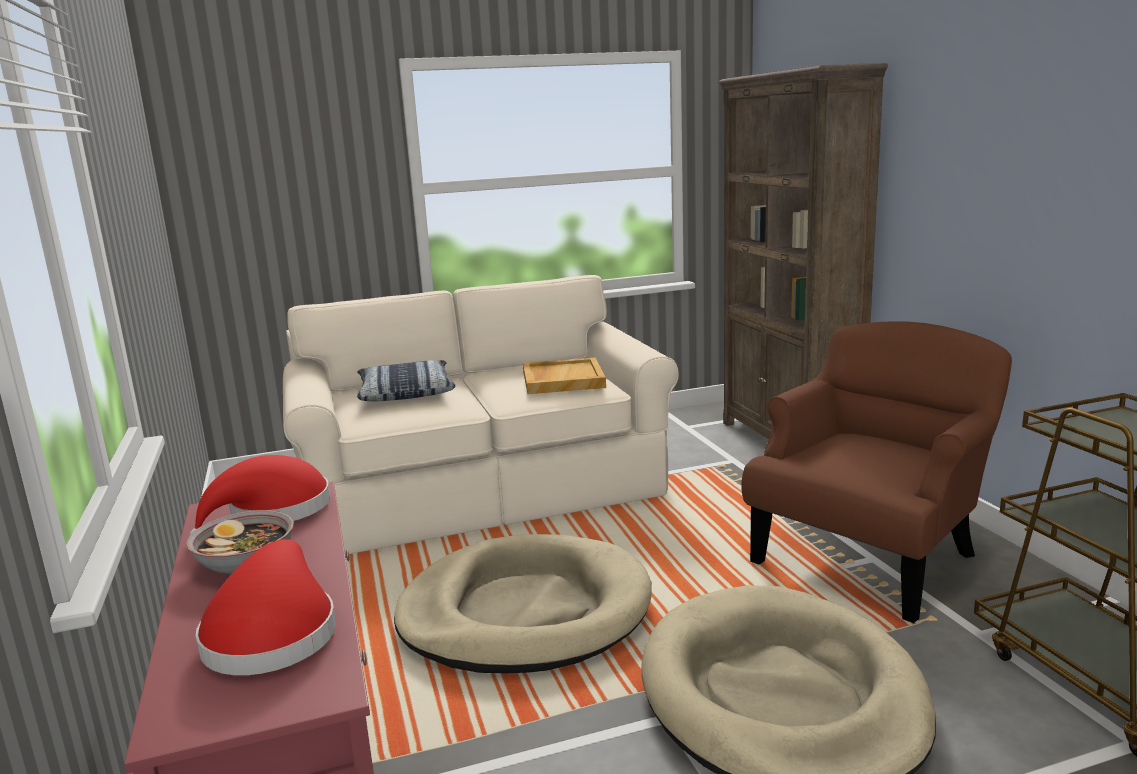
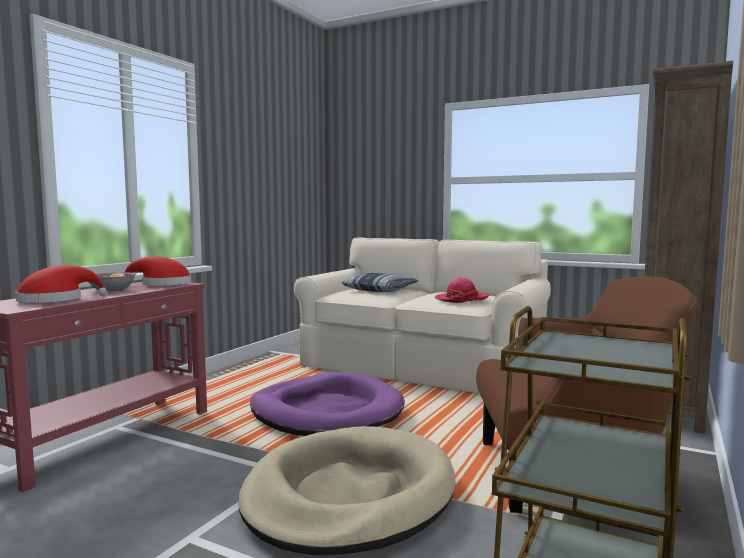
camera: 45 degrees right, 10 degrees down
(525, 612) = (326, 412): beige dog bed -> purple dog bed
(562, 380) = (462, 299): beige tray -> hat

